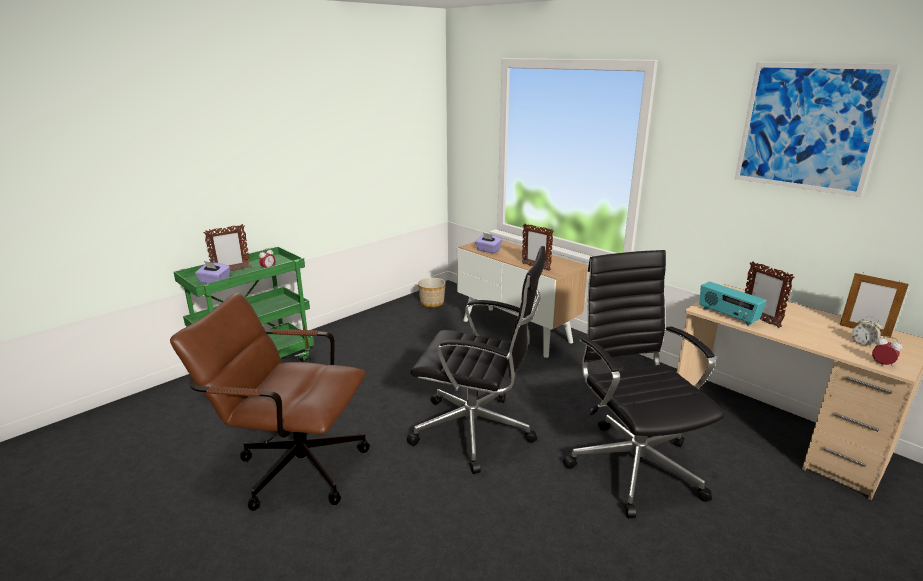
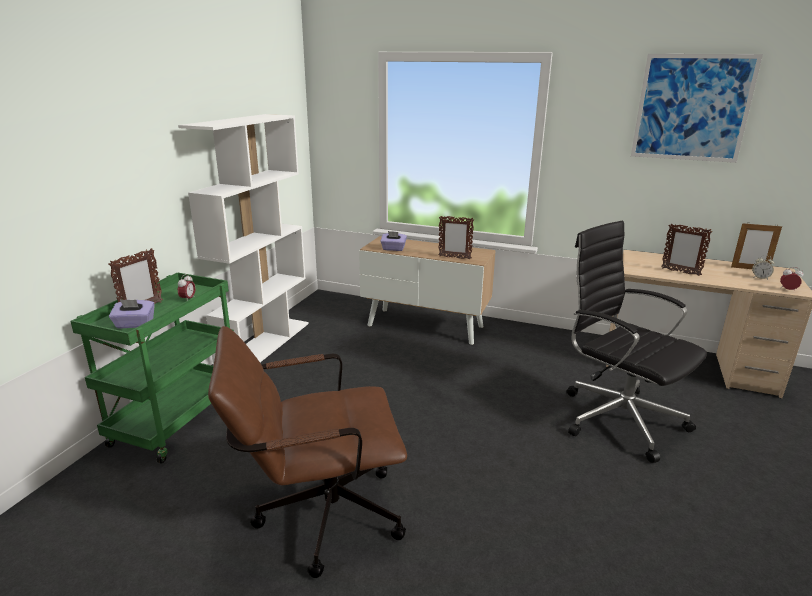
camera: 25 degrees left, 0 degrees up
(365, 320) = (264, 344): none -> white bookcase
(432, 303) = (321, 314): planter -> none
(476, 431) = (471, 426): black office chair -> none
(727, 316) = (657, 273): radio -> none

